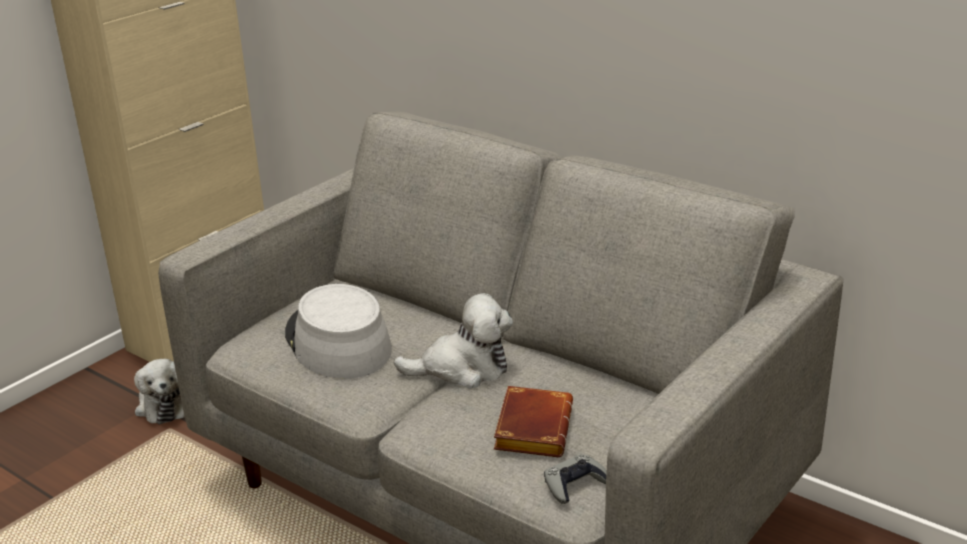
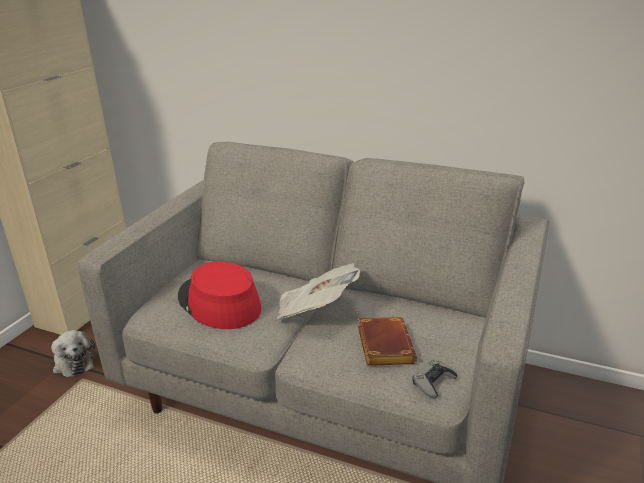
camera: 15 degrees left, 0 degrees up
(337, 342) = (218, 303): grey hat -> red hat
(462, 369) = (315, 310): plush toy -> newspaper

